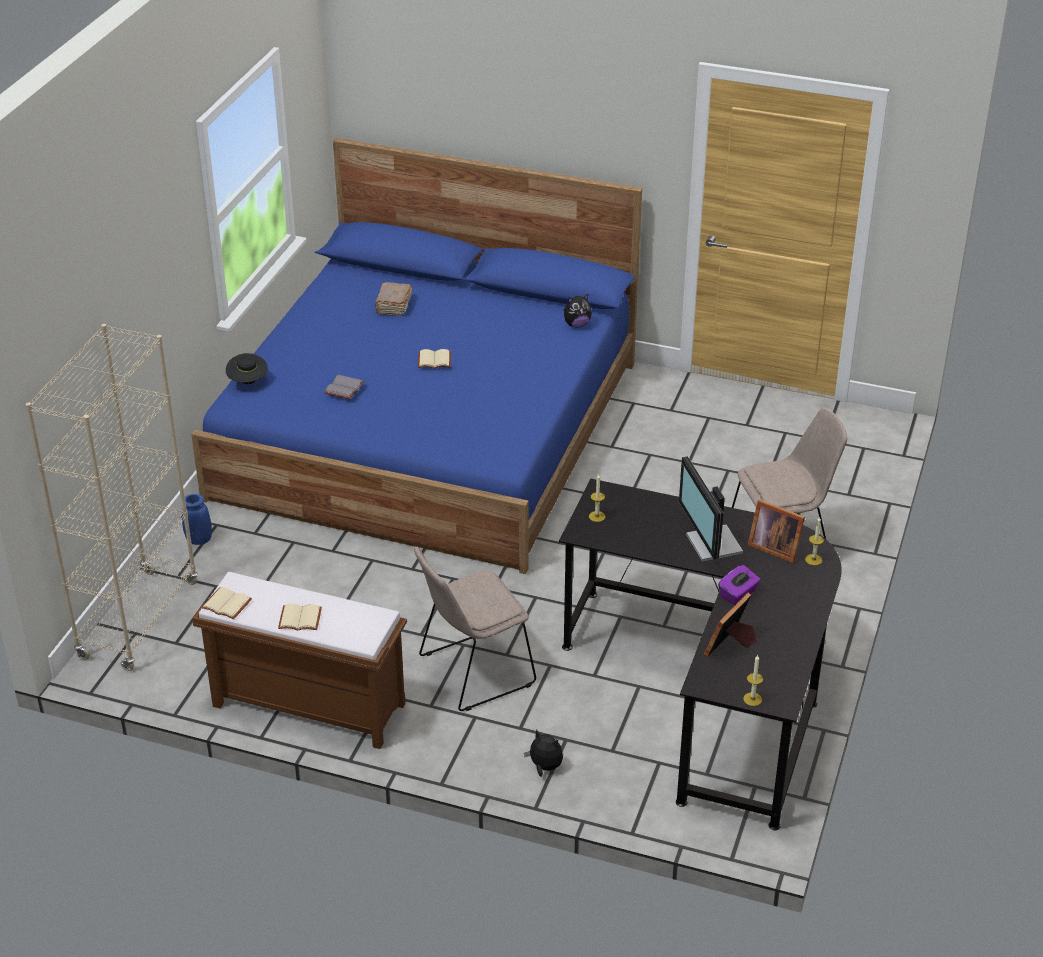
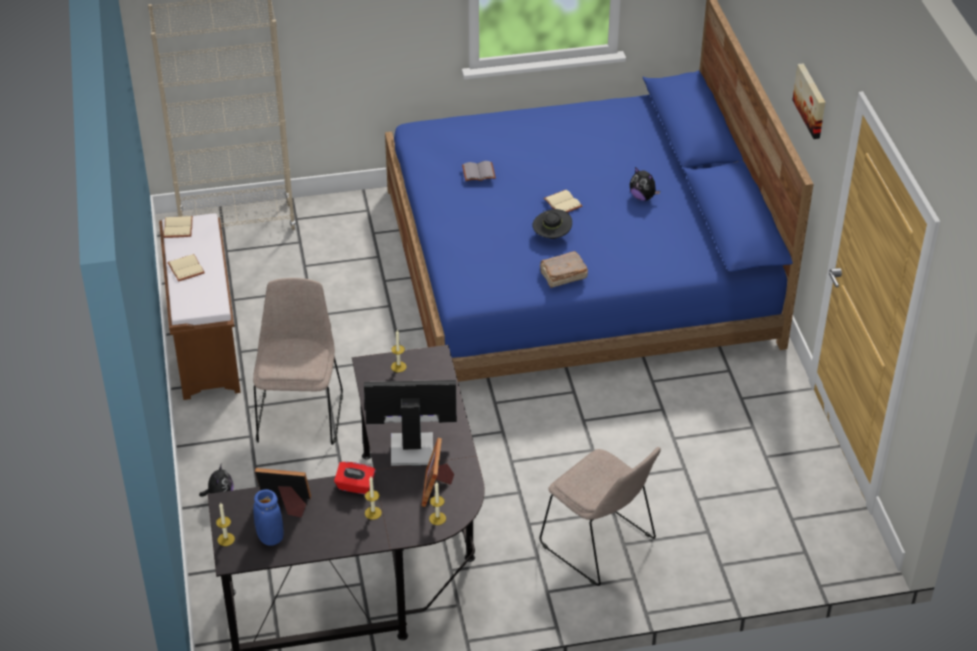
camera: 60 degrees right, 5 degrees up
(199, 540) = (343, 210): blue vase -> blue vase (270, 537)
(248, 382) = (446, 124): black hat -> black hat (551, 236)
(393, 306) = (621, 151): brown book -> brown book (562, 276)
(473, 672) = (300, 414): beige chair -> beige chair turned 60 degrees clockwise
(576, 324) = (695, 261): plush toy -> plush toy (643, 197)
(597, 123) = (811, 100): none -> picture
(712, 545) = (411, 447): monitor -> monitor turned 45 degrees clockwise
(738, 594) = (355, 486): purple tissue box -> red tissue box
(780, 595) = (373, 513): none -> candle

